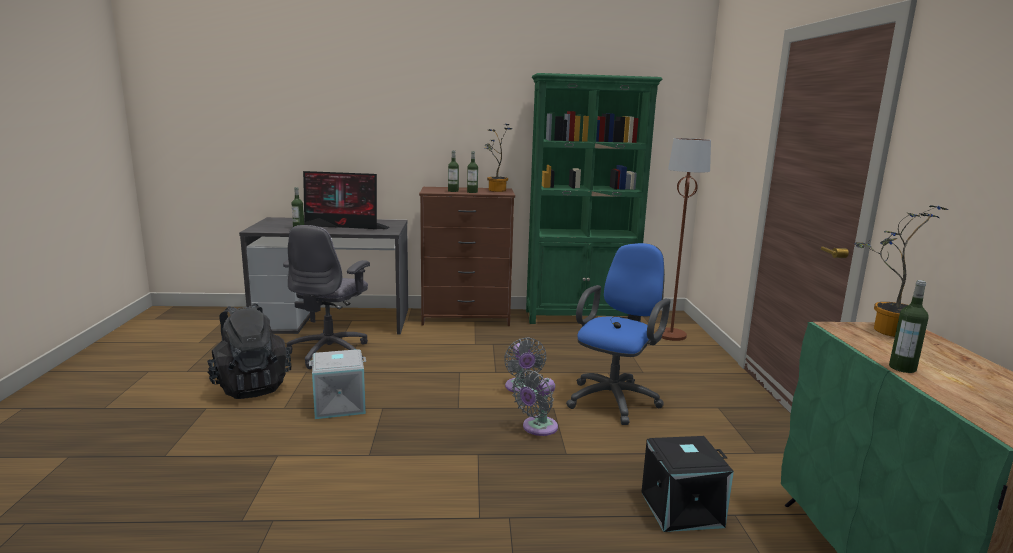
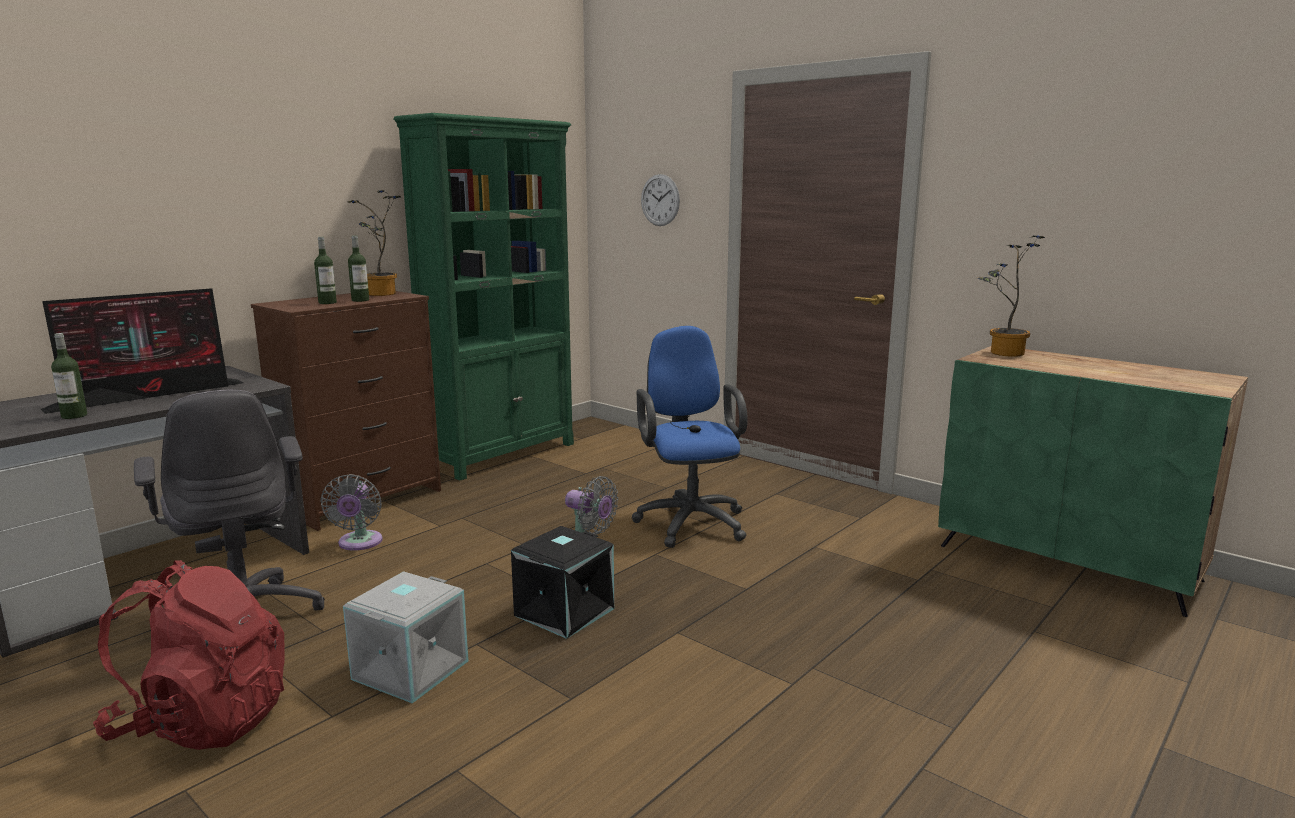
camera: 45 degrees left, 0 degrees up
(251, 386) = (203, 721): black backpack -> red backpack
(537, 428) = (679, 579): grey fan -> grey fan (359, 543)
(671, 335) = (624, 444): brown floor lamp -> none
(681, 508) = (898, 584): black storage box -> black storage box (563, 611)
(735, 142) = (660, 200): none -> wall clock
(902, 368) = (1080, 373): bottle -> none

